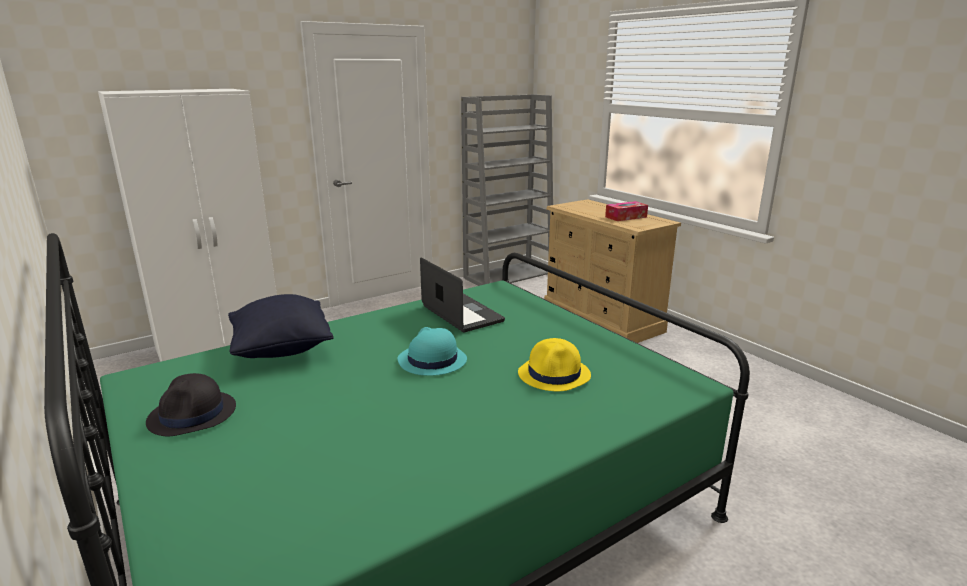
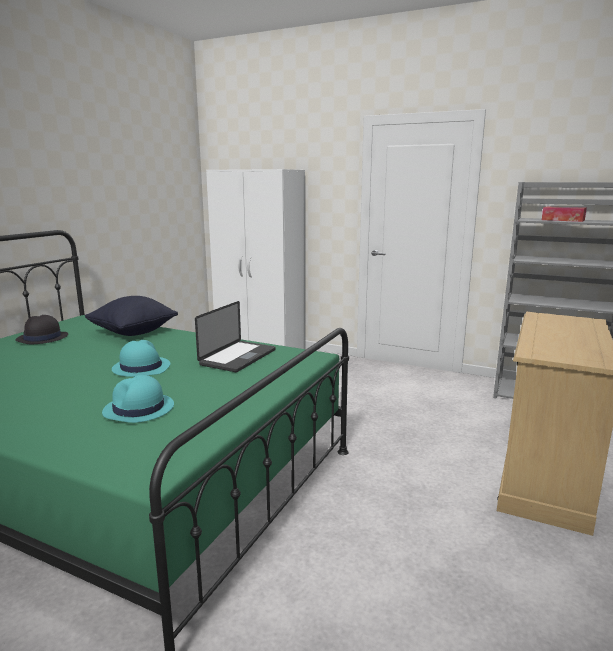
camera: 60 degrees right, 5 degrees down
(554, 374) = (138, 409): yellow hat -> turquoise hat
(626, 217) = (568, 343): tissue box -> tissue box (563, 220)

